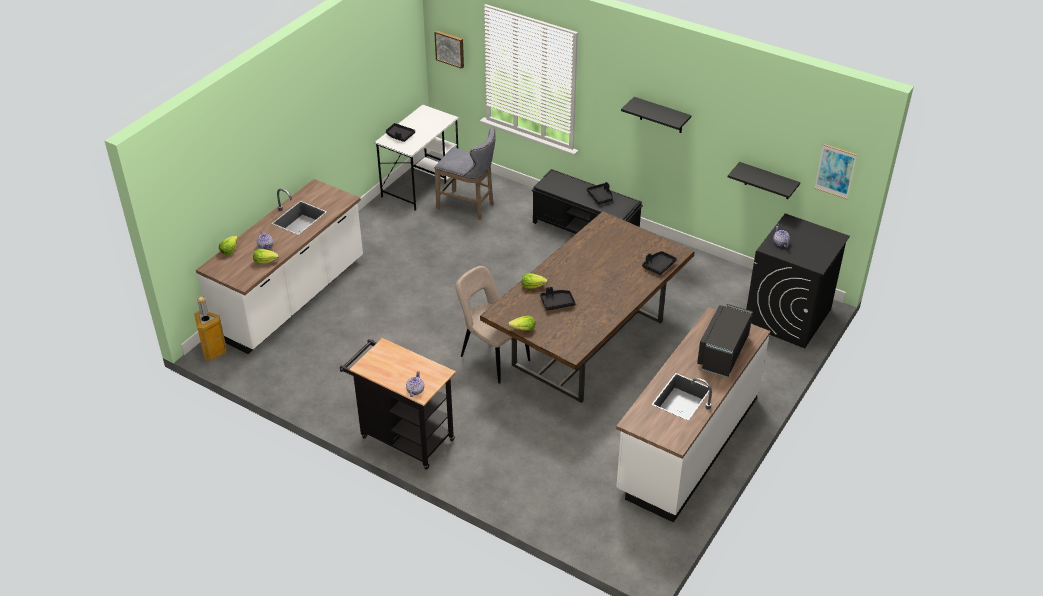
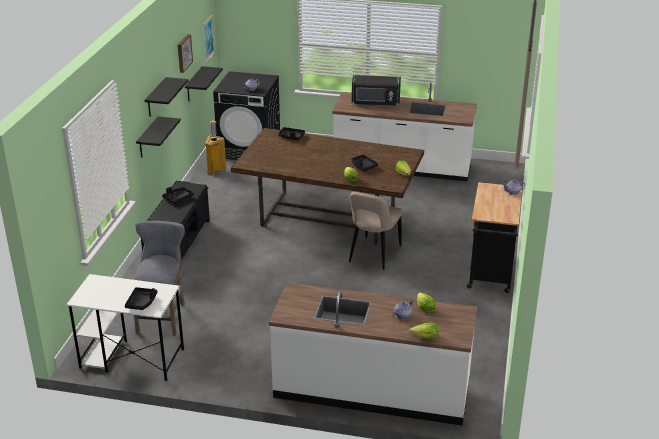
camera: 110 degrees left, 10 degrees down
(212, 351) = (482, 416): trash can -> trash can (215, 170)
(450, 48) = (51, 217): picture -> picture (183, 53)
(630, 133) = (148, 138): none -> black shelf

